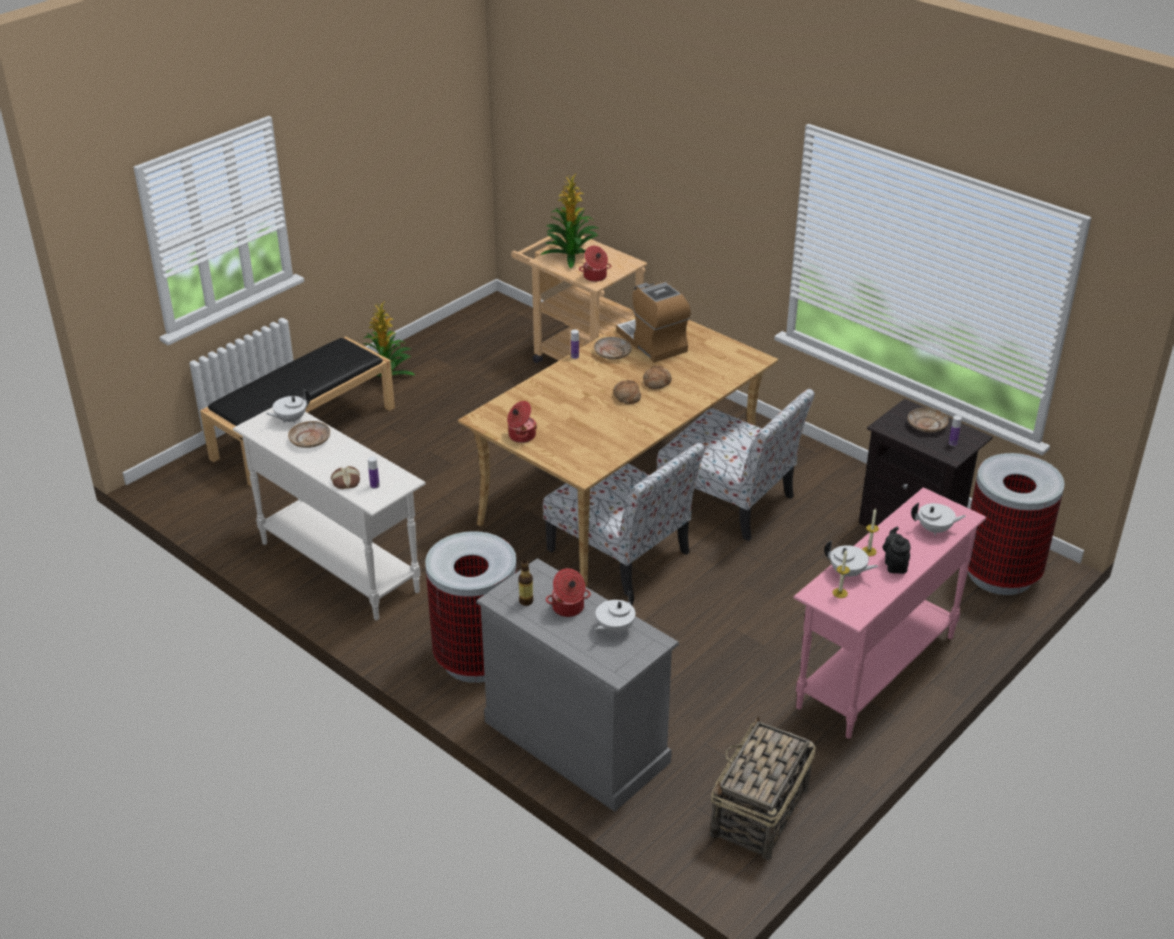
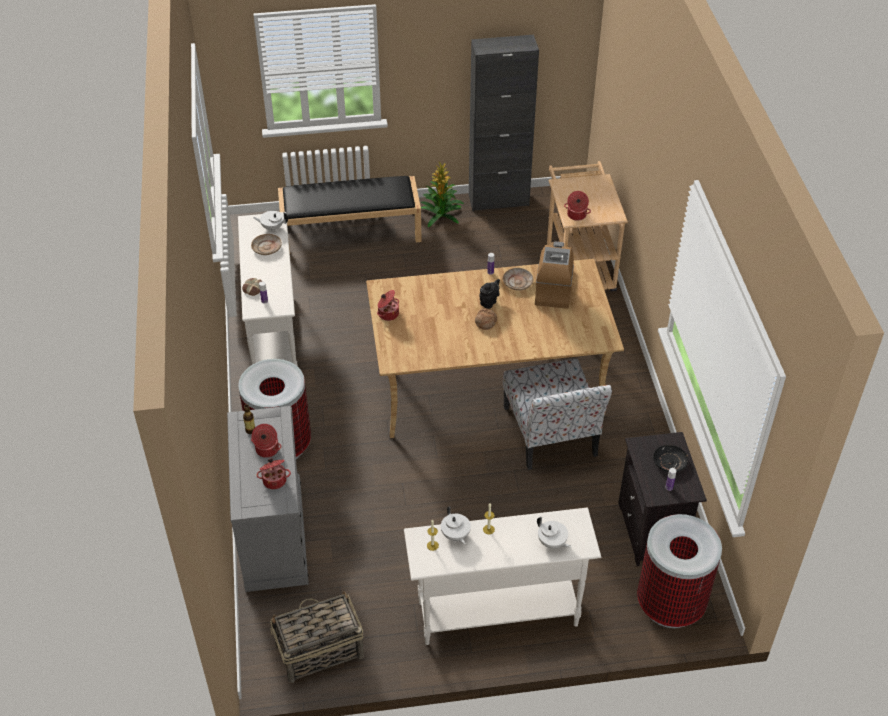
camera: 40 degrees right, 10 degrees up
(430, 339) = (498, 200): none -> black cabinet
(571, 254) = (582, 188): potted plant -> none
(614, 628) = (274, 480): white teapot -> cooking pot
(621, 553) = (439, 428): chair -> none
(656, 382) = (518, 321): bread -> none
(875, 671) = (497, 613): pink console table -> white console table
(895, 565) = (492, 550): black teapot -> black teapot (489, 302)
(926, 425) = (669, 462): beige plate -> black plate

